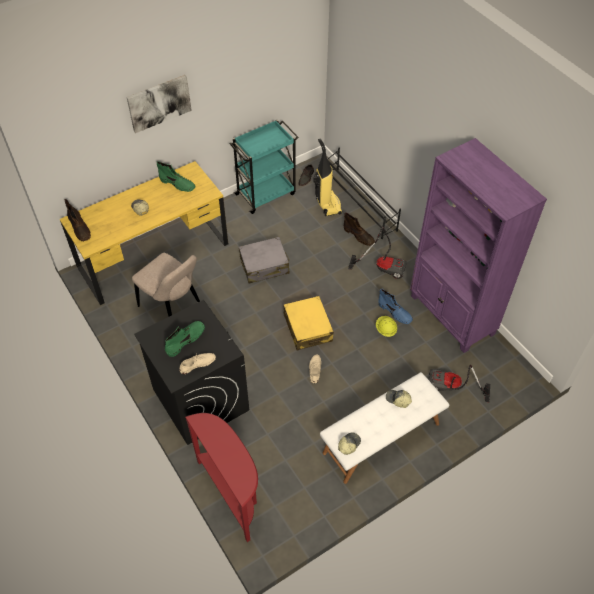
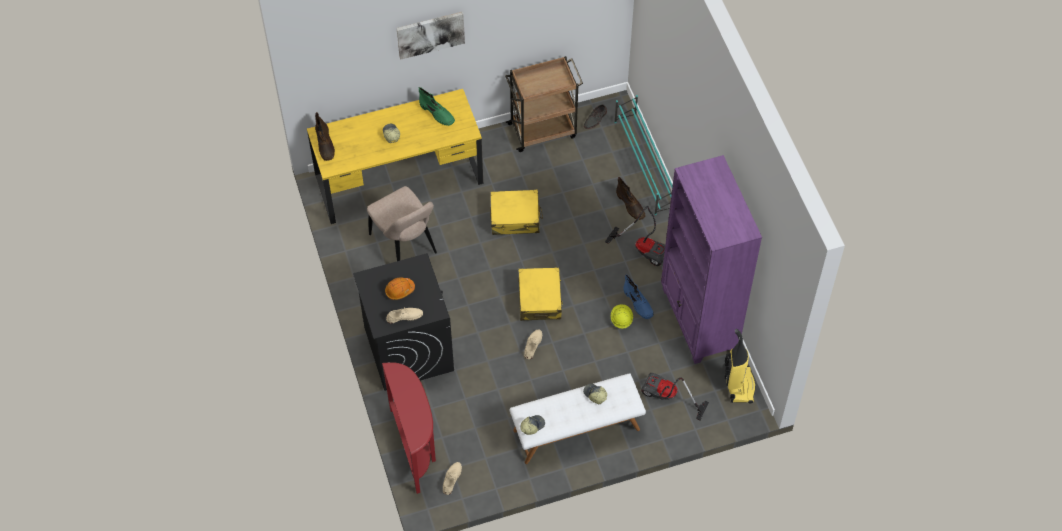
camera: 15 degrees right, 5 degrees up
(185, 340) = (399, 290): green boot -> orange hard hat
(264, 265) = (515, 218): grey suitcase -> yellow suitcase
(266, 193) = (543, 130): turquoise cart -> brown cart
(277, 517) = (451, 479): none -> beige shoe
(327, 204) = (608, 158): vacuum cleaner -> vacuum cleaner (739, 385)
(359, 203) = (645, 165): black shoe rack -> turquoise shoe rack

